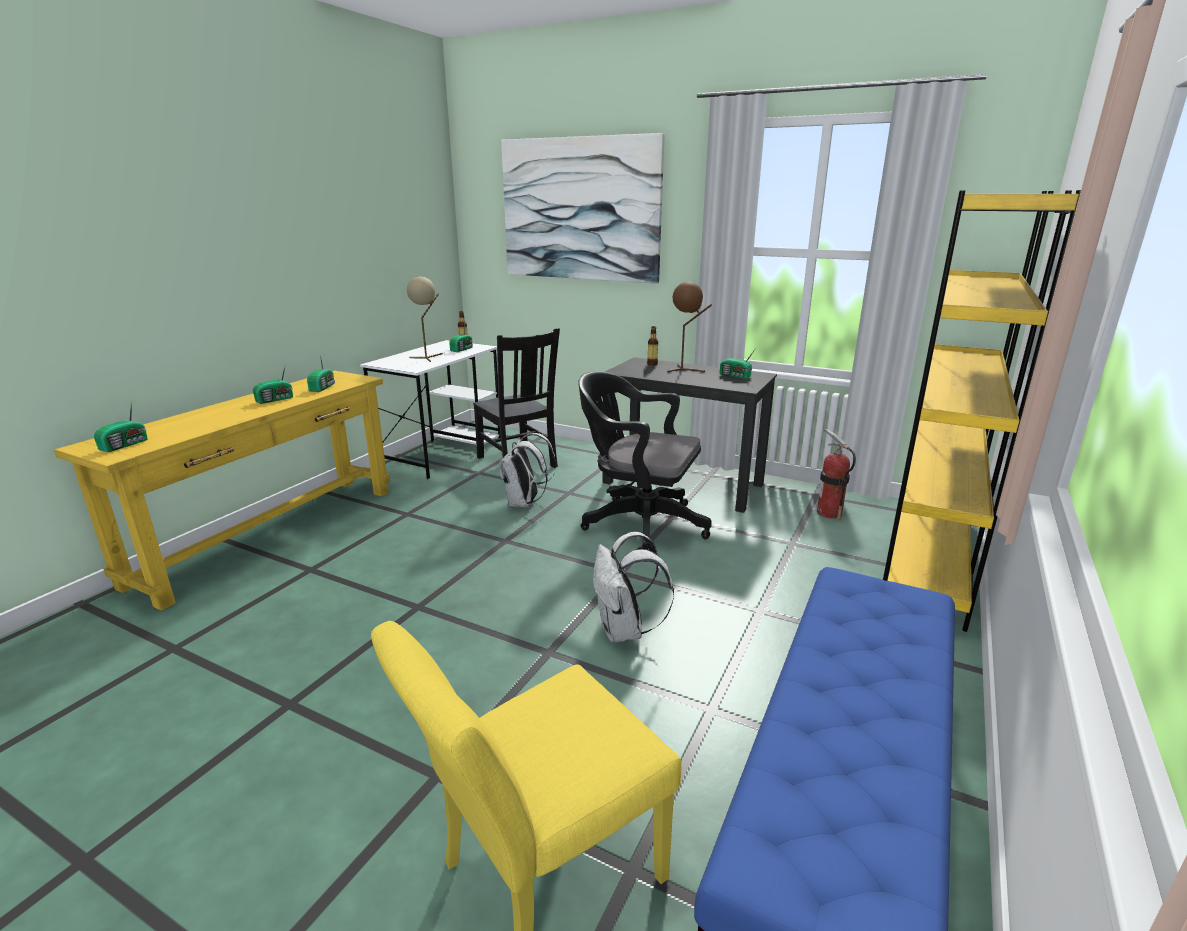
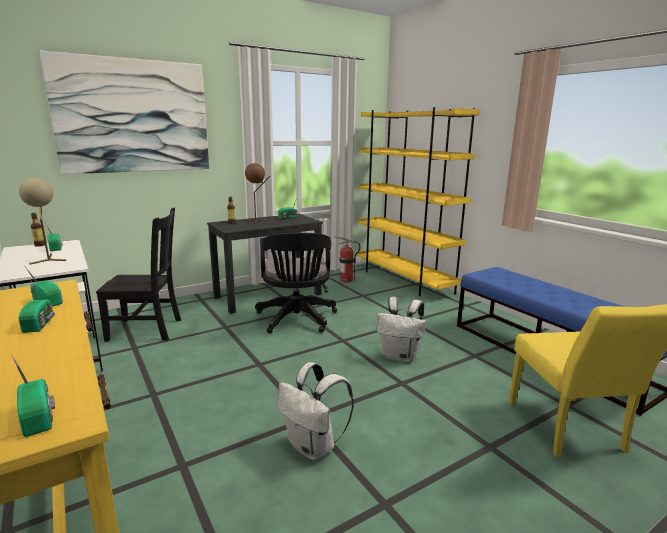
camera: 60 degrees left, 5 degrees down
(525, 503) = (216, 344): white backpack -> white backpack (313, 447)
(638, 524) = (296, 320): black office chair -> black office chair turned 60 degrees counterclockwise

